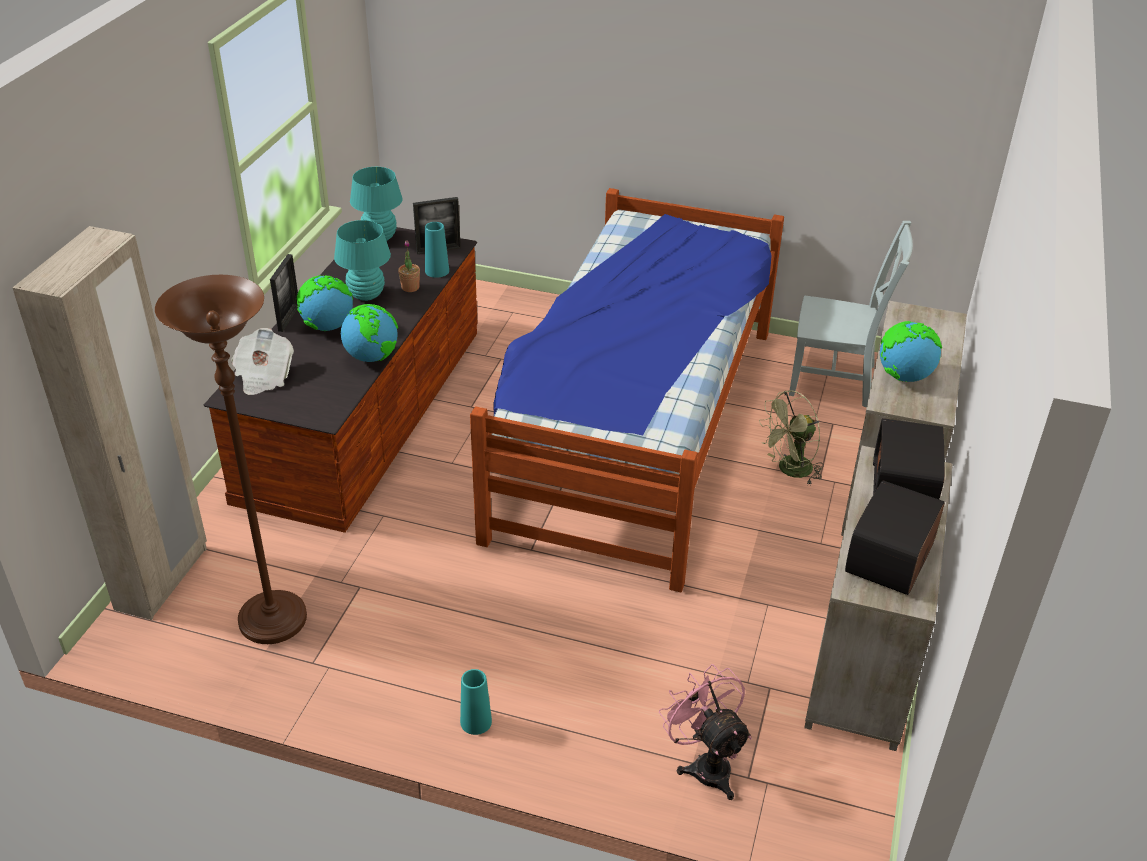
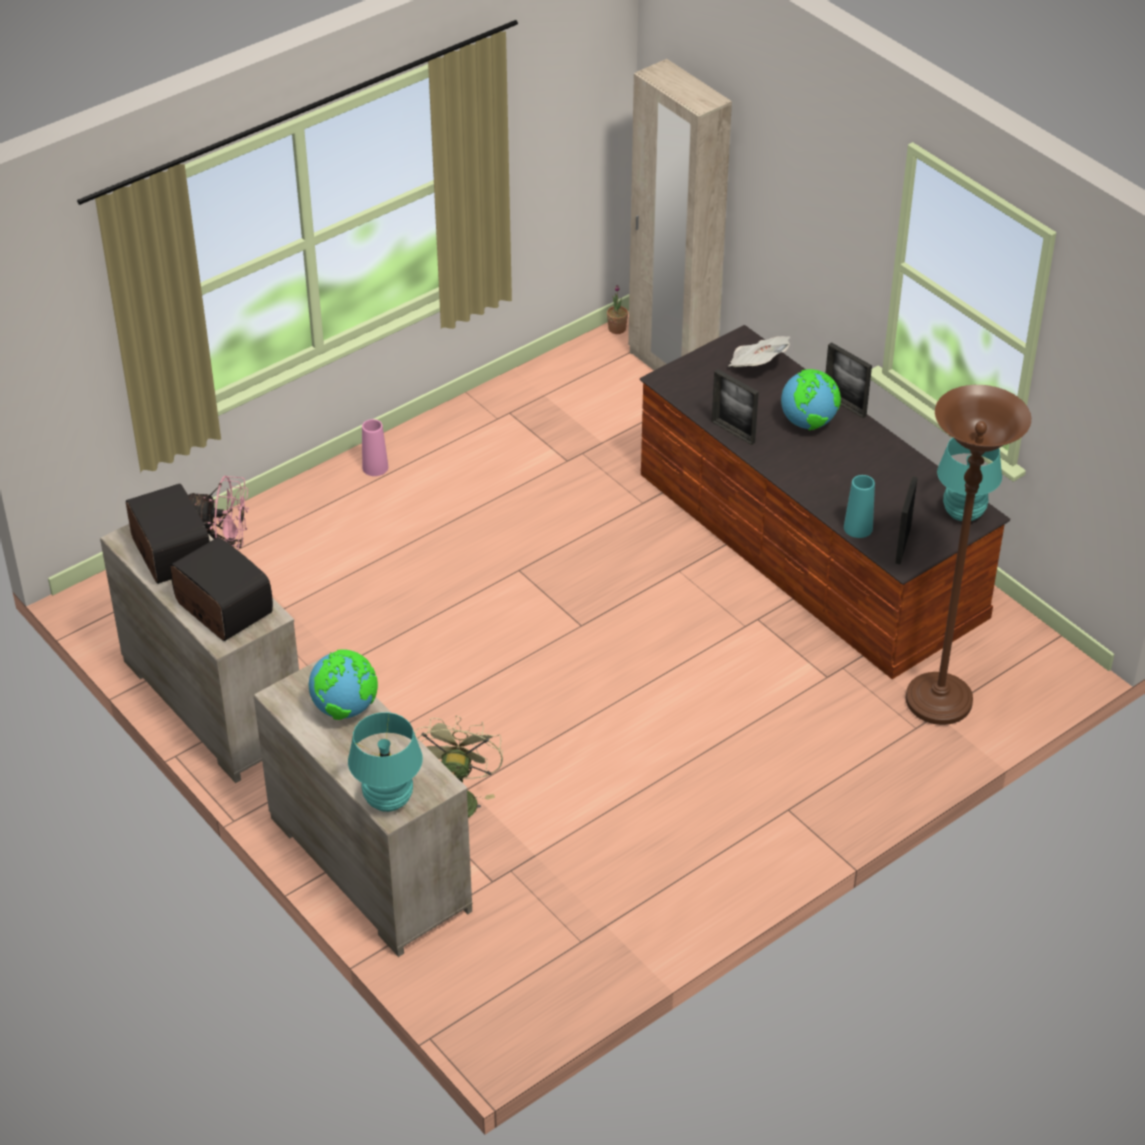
camera: 125 degrees right, 5 degrees up
(273, 620) = (572, 407): brown floor lamp -> brown floor lamp (938, 701)
(366, 295) = (848, 465): turquoise table lamp -> turquoise table lamp (388, 800)
(372, 357) = (733, 432): globe -> picture frame
(410, 287) = (839, 498): potted plant -> potted plant (617, 329)
(476, 722) = (375, 467): turquoise vase -> pink vase
(635, 428) = (621, 719): bed -> none
(836, 381) = (556, 936): grey chair -> none

